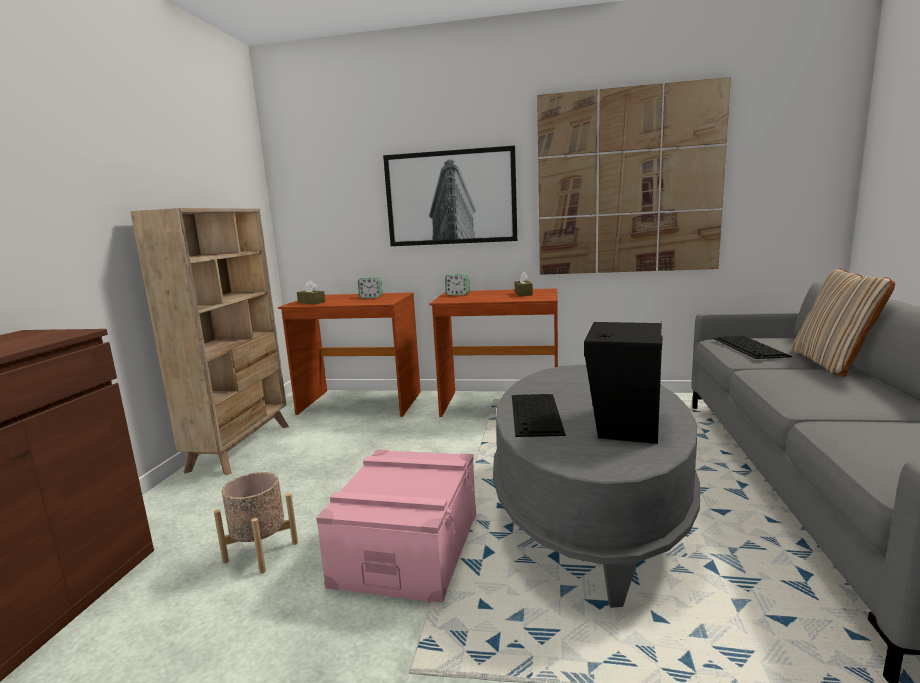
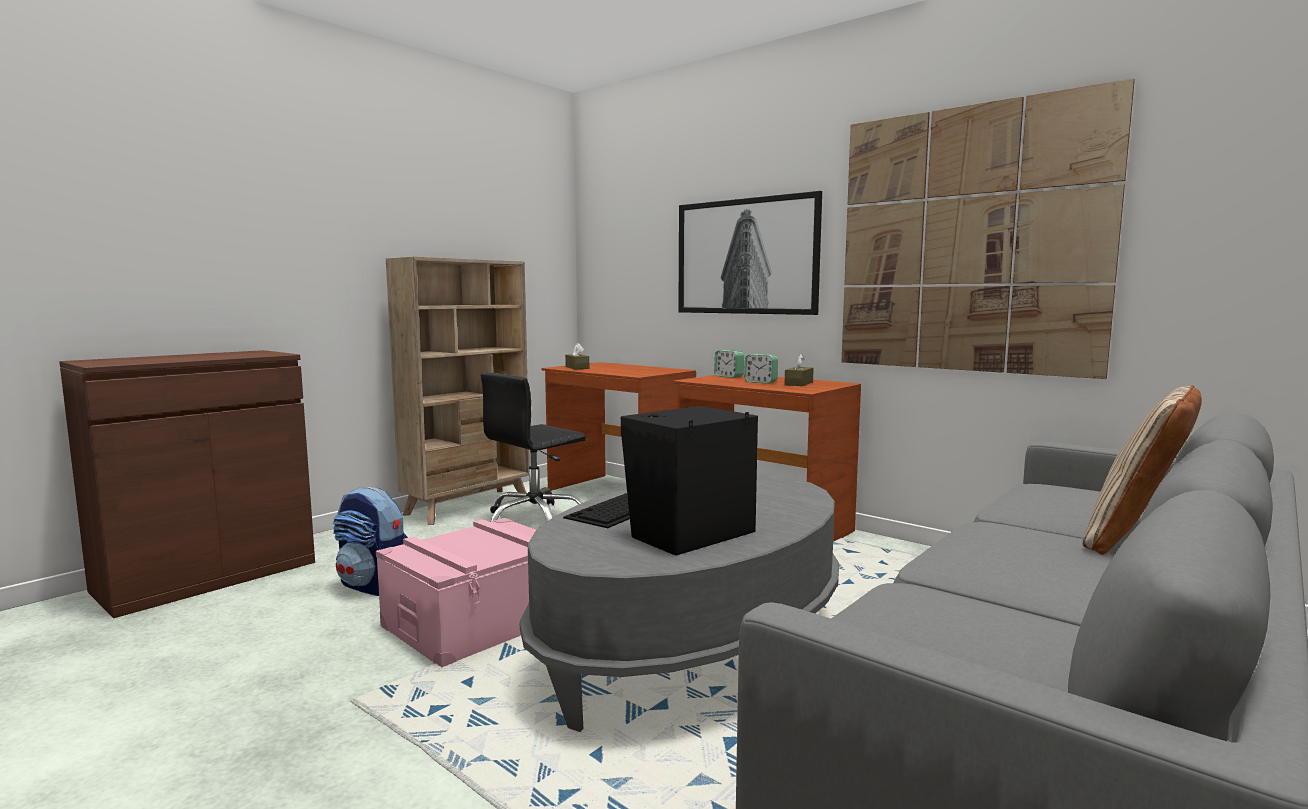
camera: 30 degrees right, 5 degrees down
(261, 552) = (375, 586): beige planter -> backpack
(322, 443) = (535, 519): none -> black office chair
(371, 297) = (640, 369): alarm clock -> alarm clock (760, 382)
(750, 347) = (1057, 499): keyboard -> none

